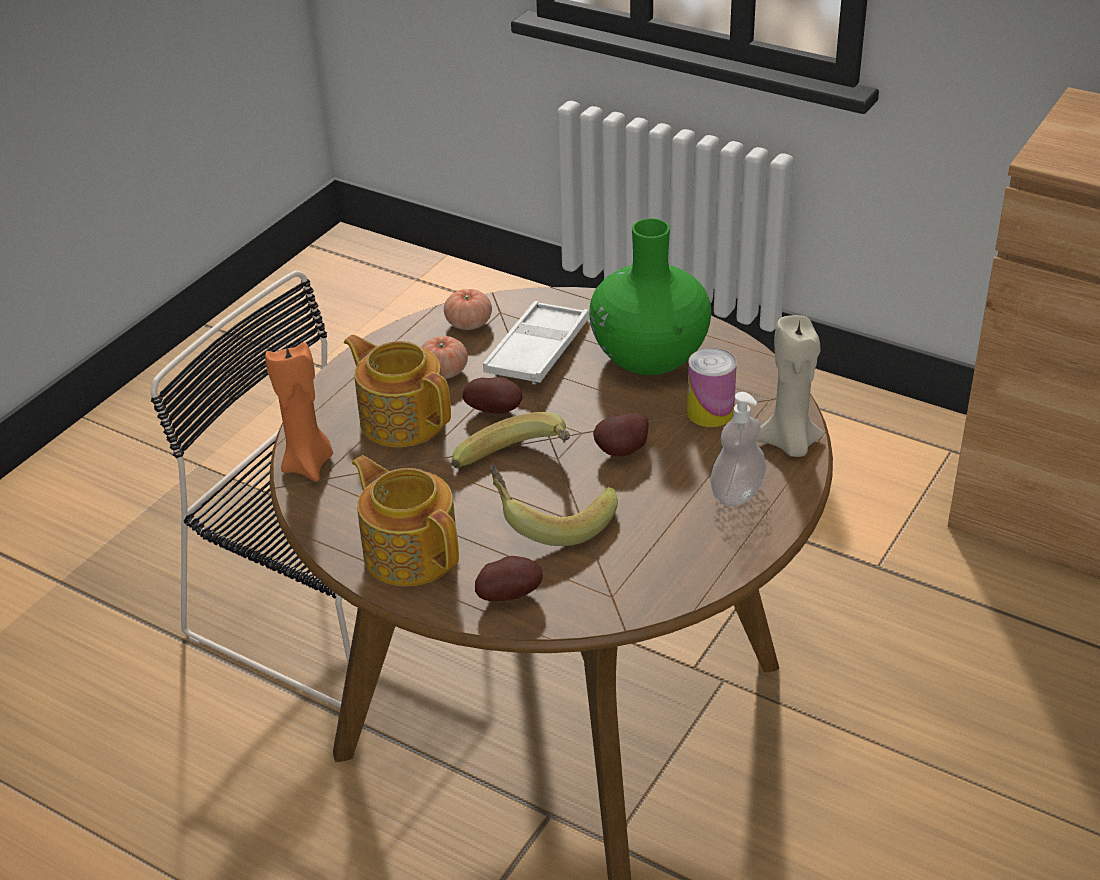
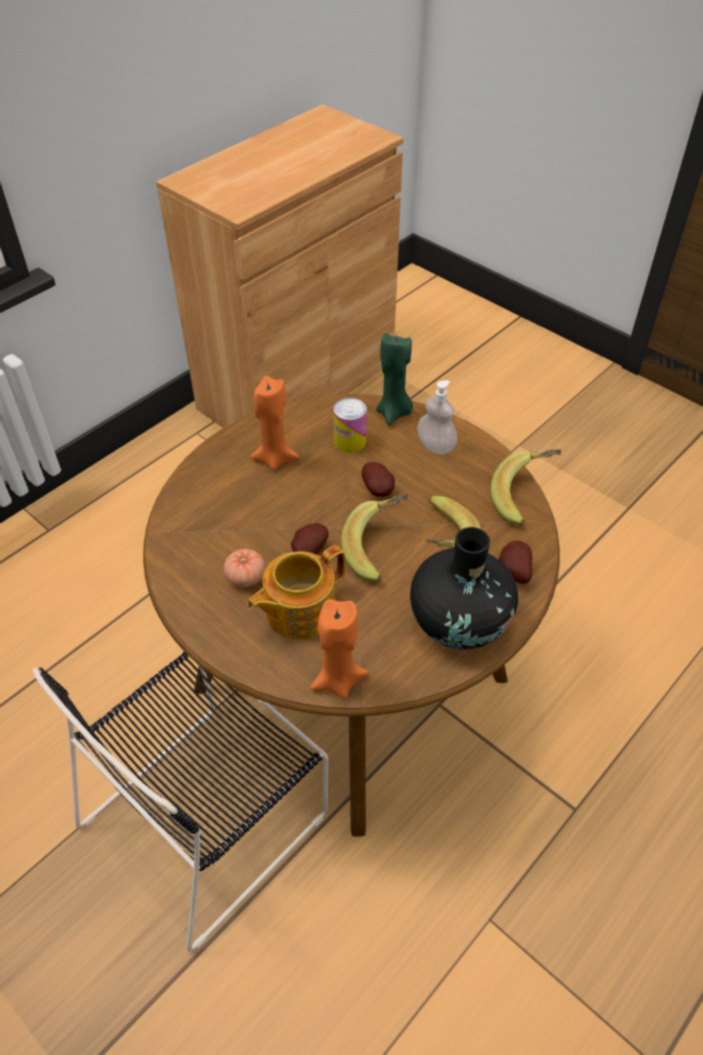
camera: 80 degrees left, 10 degrees up
(410, 552) = (459, 622): teapot -> black vase
(468, 323) = (185, 553): tomato -> none
(537, 351) = (242, 517): white tray -> none
(649, 356) = (275, 458): green vase -> orange candle
(662, 596) = (525, 497): none -> banana
(789, 444) = (394, 413): beige candle -> green candle

